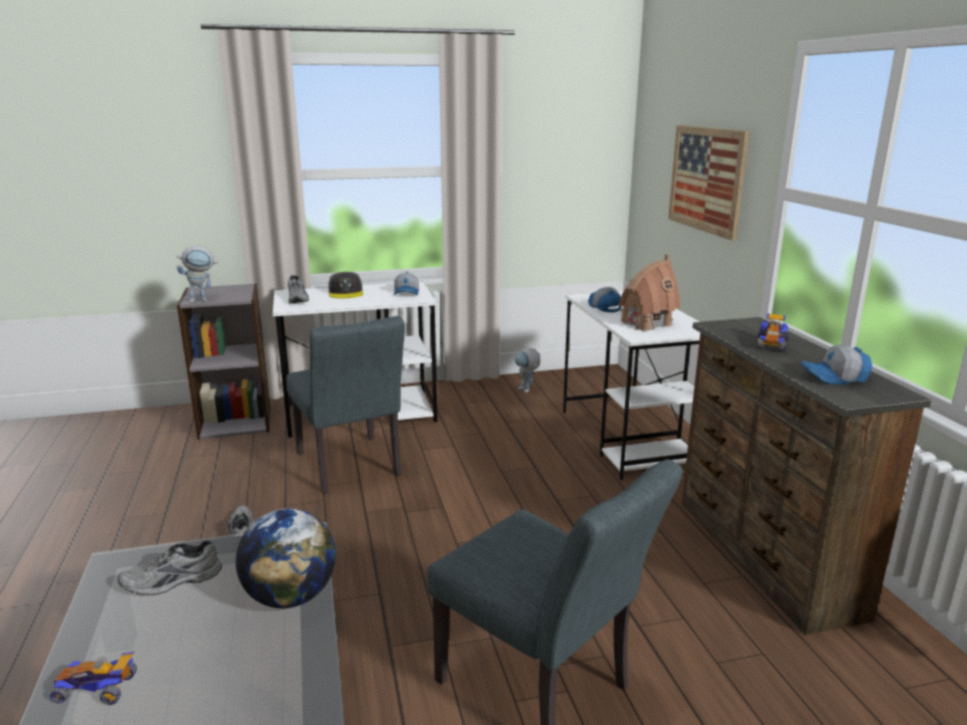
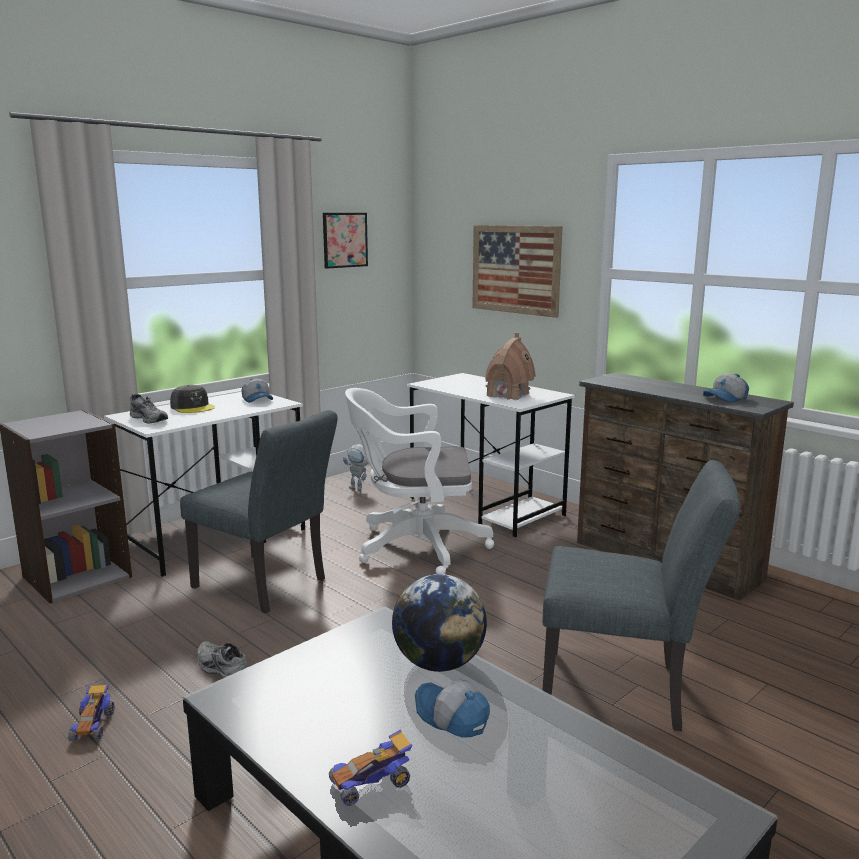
camera: 30 degrees left, 5 degrees down
(172, 582) = (311, 689): grey shoe -> none
(203, 300) = (50, 431): toy robot -> none
(511, 464) = (414, 547): none -> white office chair
(546, 137) = (345, 240): none -> picture
(604, 307) = (455, 388): cap -> cap (451, 718)
(771, 344) = (654, 386): toy car -> toy car (92, 725)

